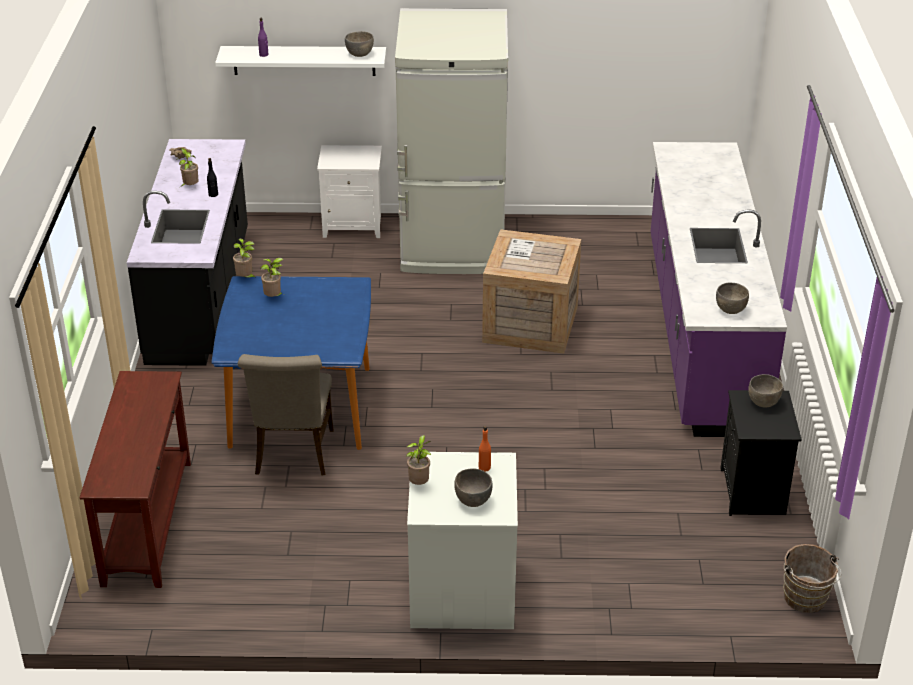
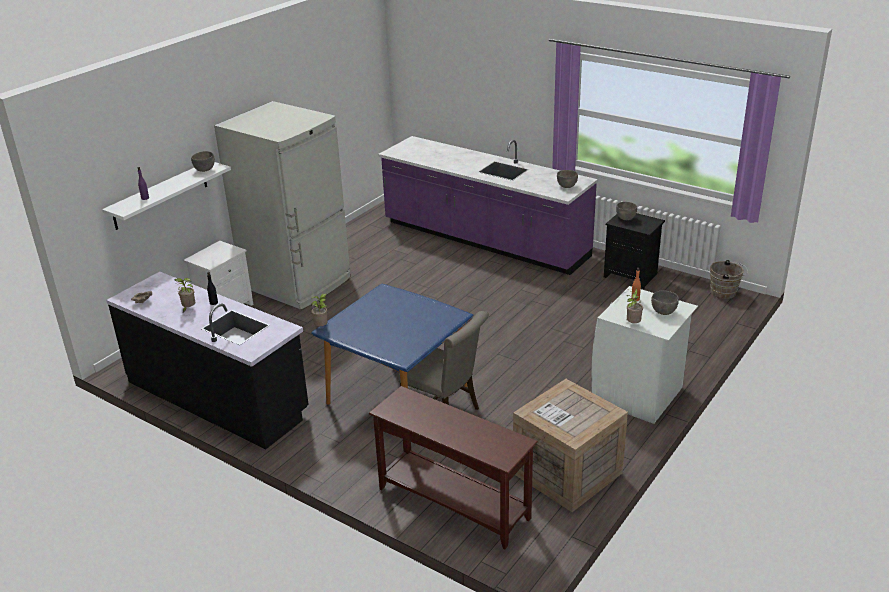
camera: 55 degrees left, 5 degrees down
(274, 298) = (360, 323): potted plant -> none
(529, 325) = (413, 286): crate -> crate (567, 474)

